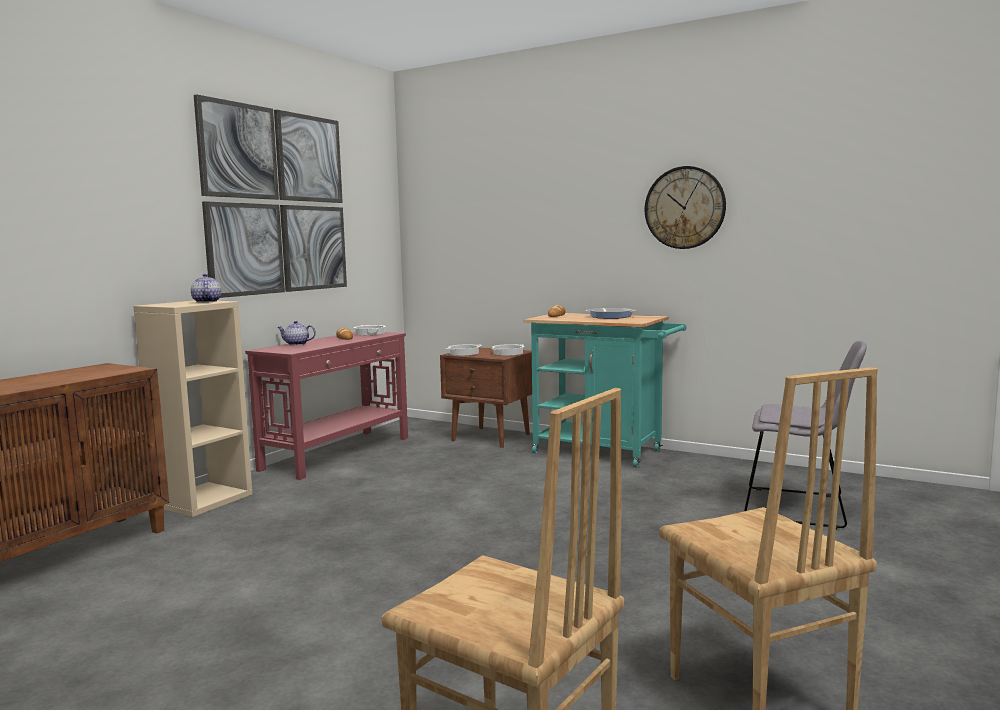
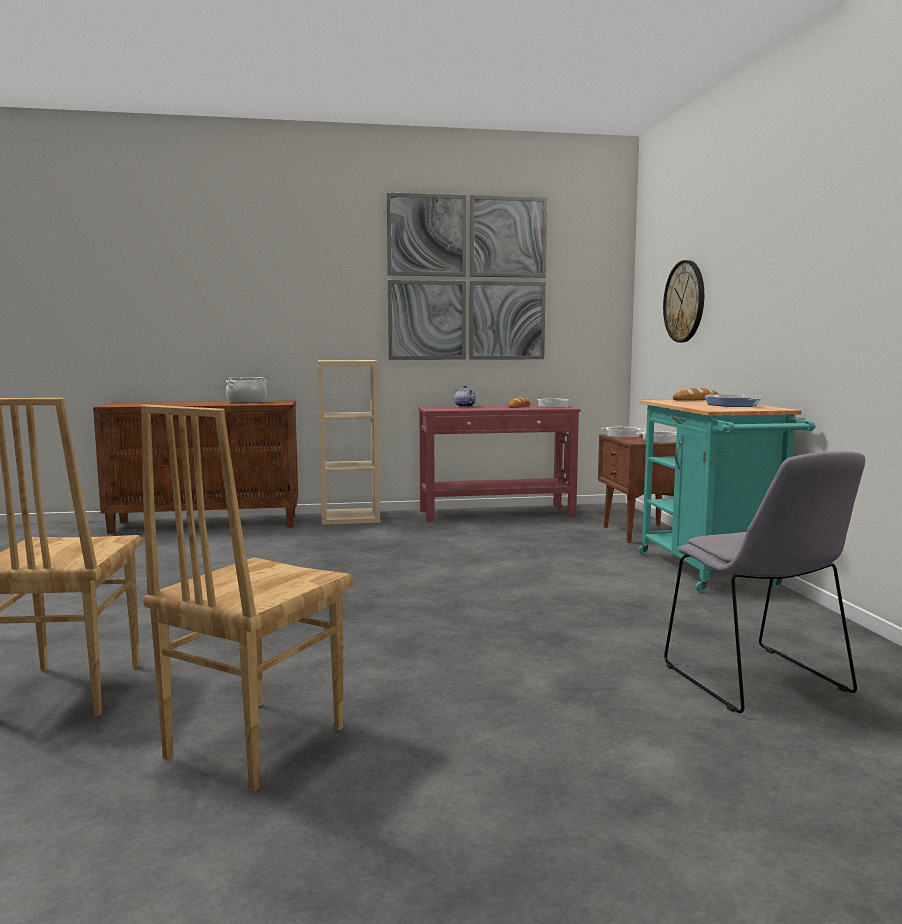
camera: 50 degrees right, 0 degrees up
(59, 374) = (247, 402): none -> cooking pot
(206, 302) = (359, 360): teapot -> none
(684, 208) = (828, 261): wall clock -> wall clock (684, 301)

